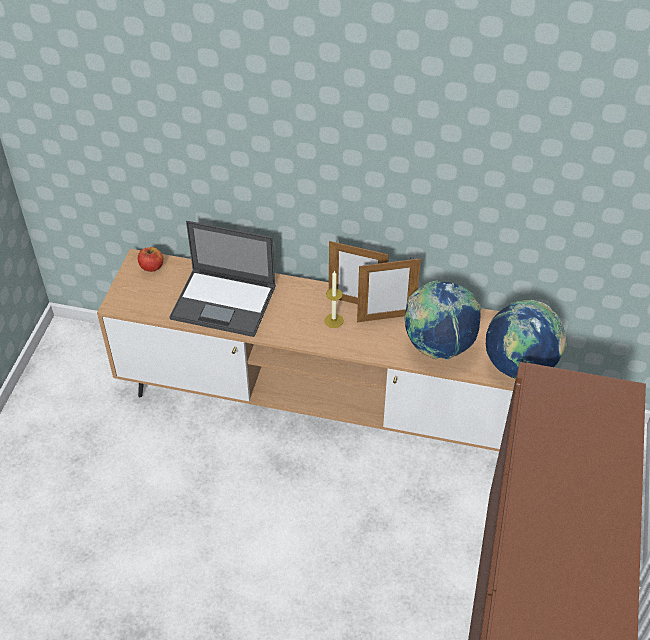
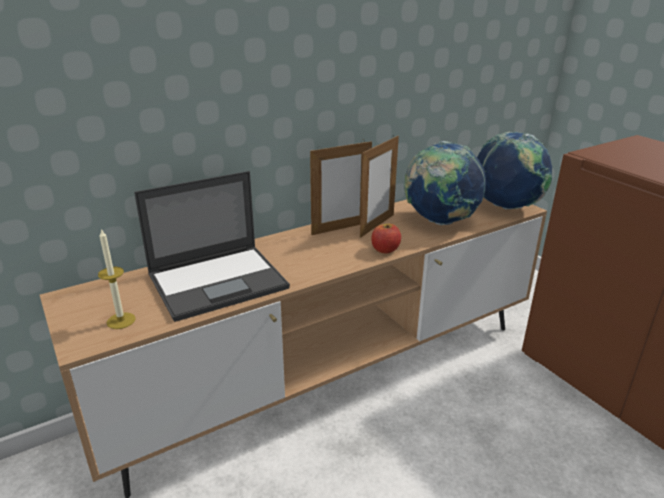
camera: 45 degrees left, 20 degrees down
(151, 266) = (90, 295): apple -> apple (385, 249)
(333, 320) = (340, 245): candle -> candle (121, 320)

